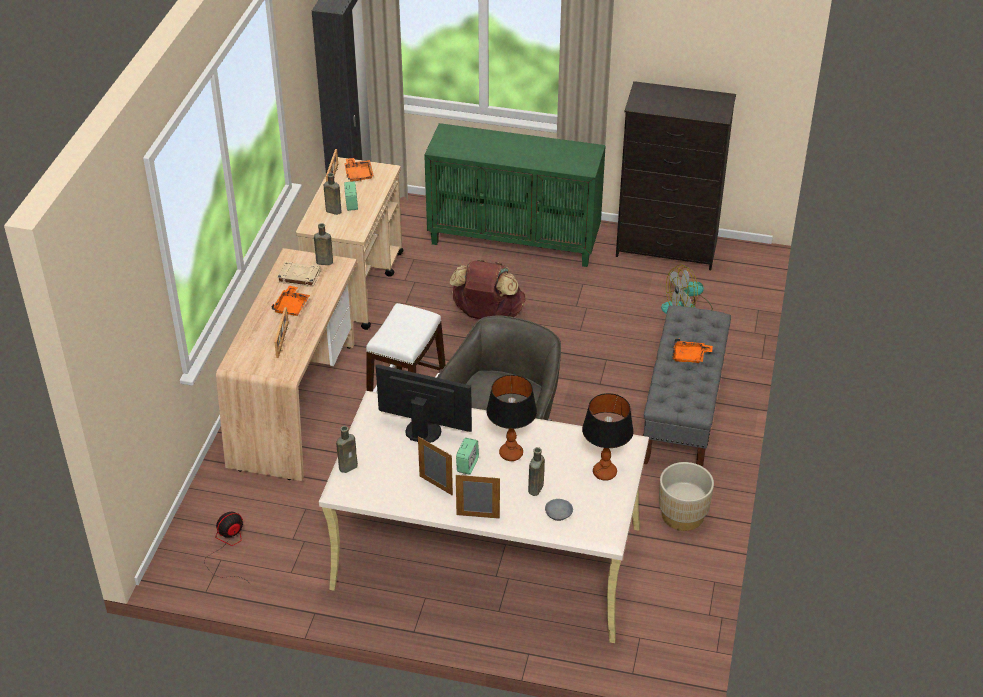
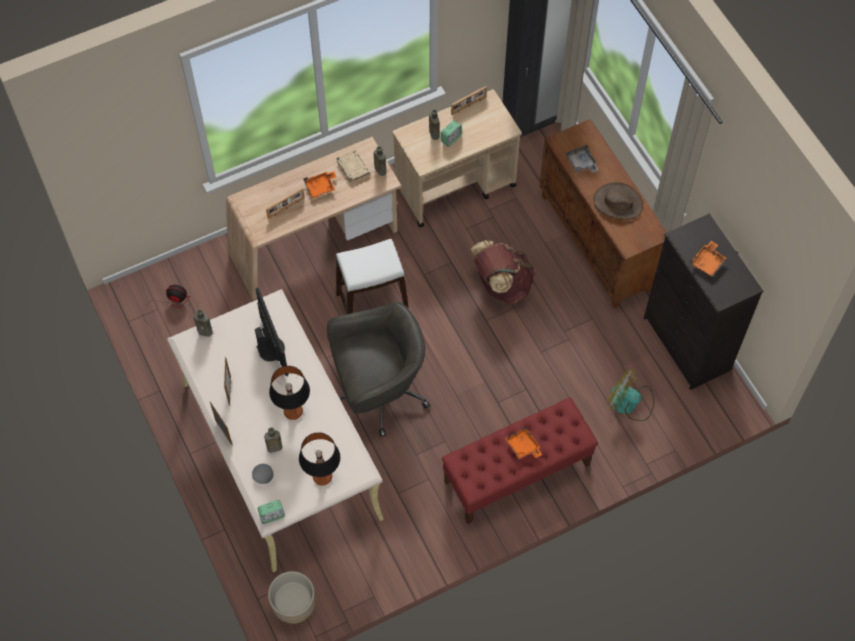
camera: 50 degrees right, 20 degrees up
(358, 174) = (487, 117): orange tray -> orange tray (707, 262)
(467, 465) = (262, 395): alarm clock -> alarm clock (272, 515)
(474, 149) = (581, 163): none -> grey tray
(515, 240) = (597, 243): green cabinet -> brown cabinet
(537, 152) = (617, 203): none -> brown hat
(682, 515) = (417, 538): beige planter -> beige planter (294, 606)
(683, 413) = (516, 474): grey bench -> red bench

